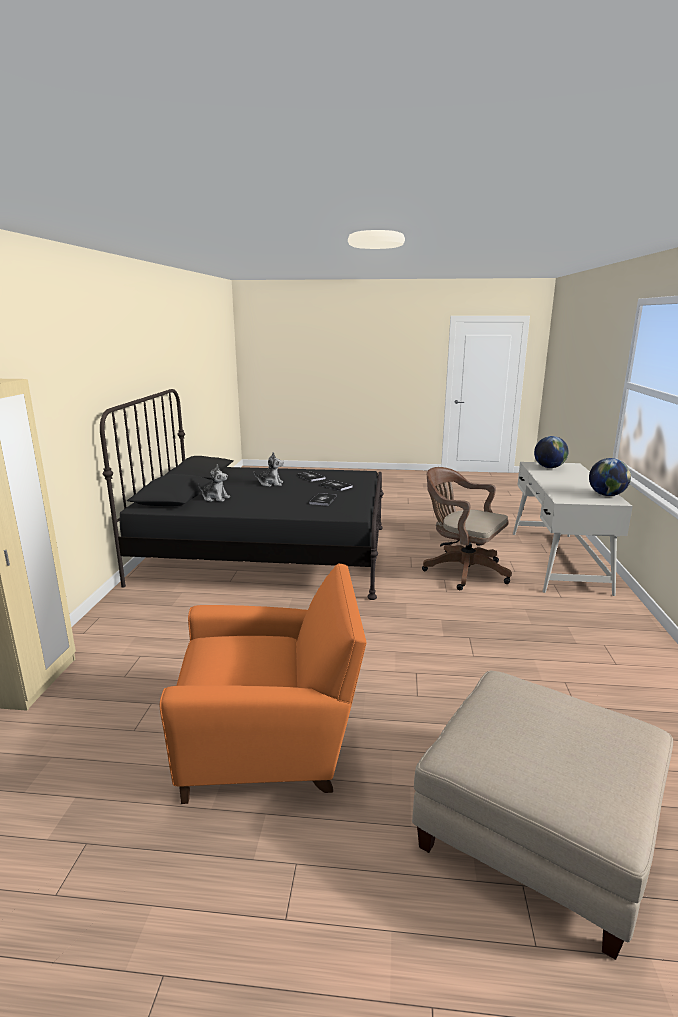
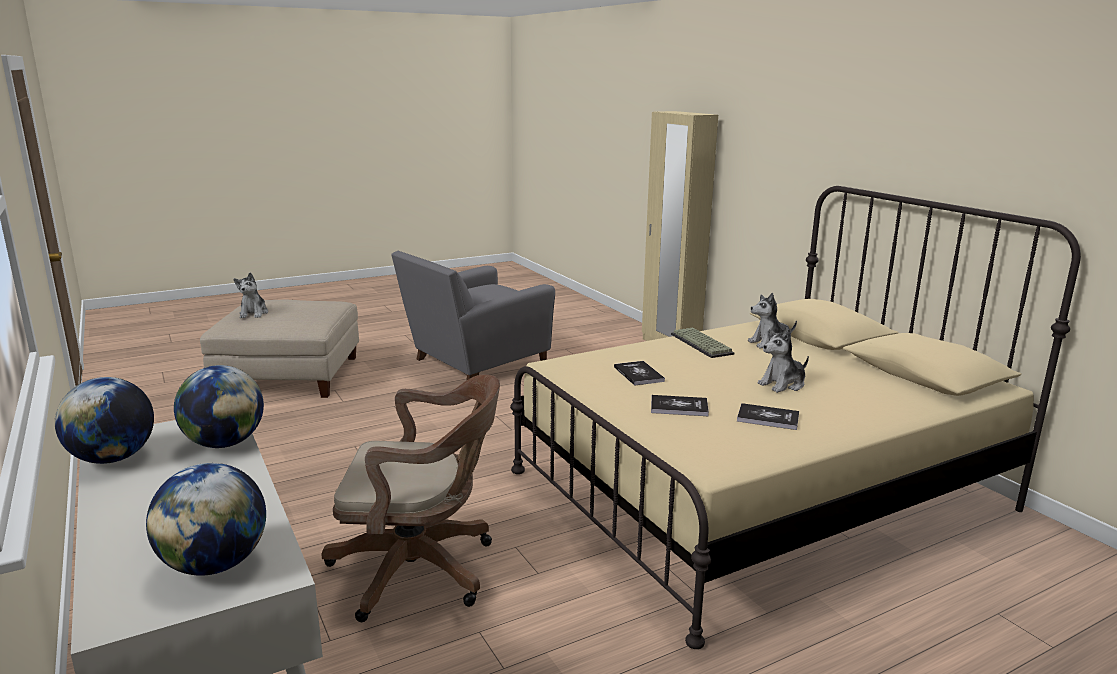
camera: 145 degrees right, 0 degrees up
(250, 506) = (703, 344): none -> keyboard
(266, 554) = (759, 490): black bed -> beige bed
(272, 743) = (474, 363): orange armchair -> grey armchair
(557, 491) = (224, 443): none -> globe
(600, 753) = (254, 313): none -> plush toy

